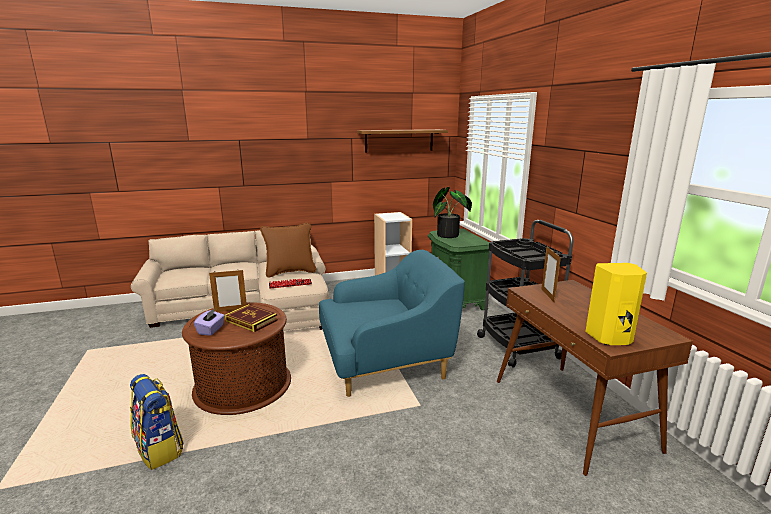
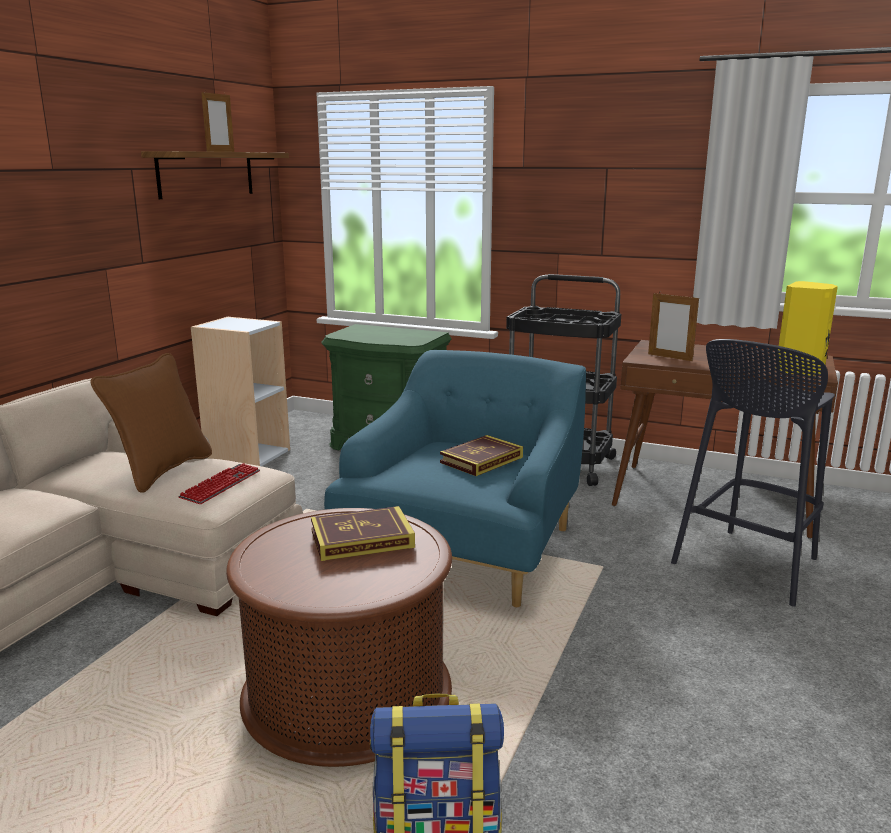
camera: 50 degrees left, 0 degrees up
(211, 330) = (339, 581): purple tissue box -> none
(230, 310) = (278, 546): picture frame -> picture frame (220, 151)
(383, 314) = (481, 460): none -> book
(450, 235) = (369, 335): potted plant -> none
(500, 458) = (749, 565): none -> grey stool

